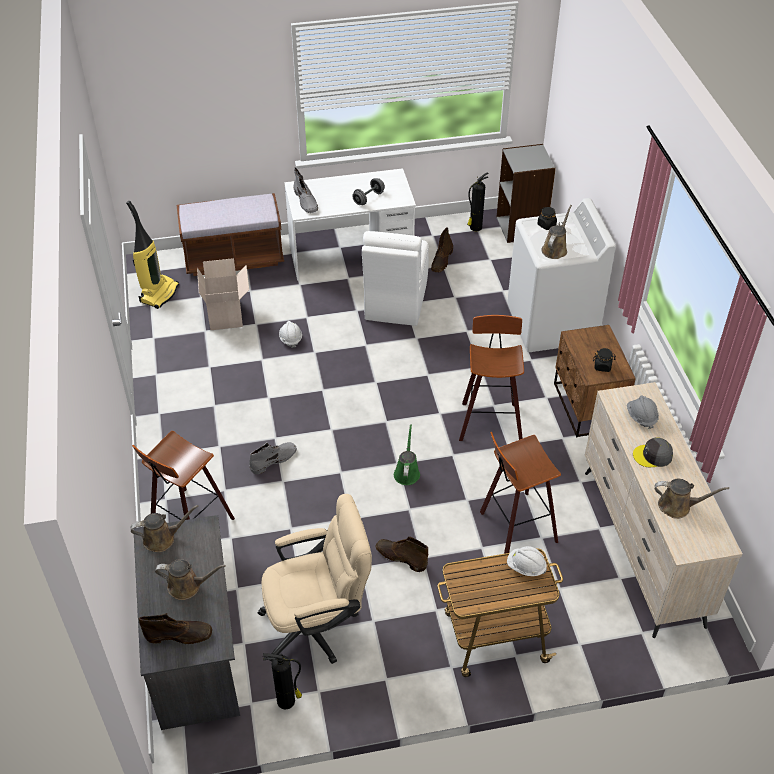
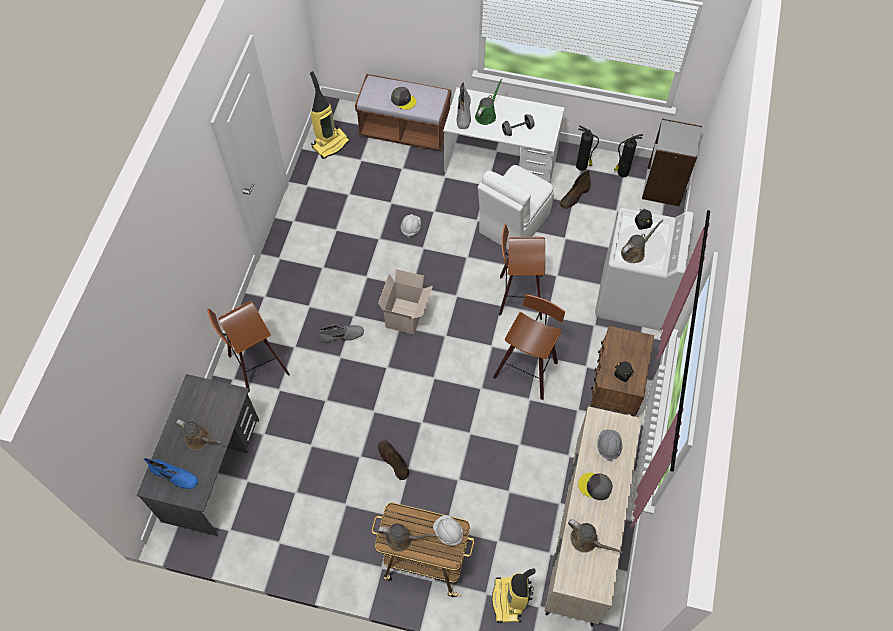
camera: 25 degrees right, 15 degrees up
(162, 538) = (201, 391): brown watering can -> brown watering can (402, 539)
(179, 635) = (175, 476): brown boot -> blue boot
(227, 316) = (372, 186): cardboard box -> cardboard box (406, 317)
(231, 214) = (403, 100): none -> grey cap
(287, 701) = (254, 540): fire extinguisher -> fire extinguisher (582, 166)
(318, 624) = (305, 489): beige office chair -> none
(407, 472) = (437, 389): green watering can -> green watering can (486, 115)
(515, 526) = (494, 472): stool -> stool (518, 296)
(608, 641) = (509, 601): none -> vacuum cleaner

